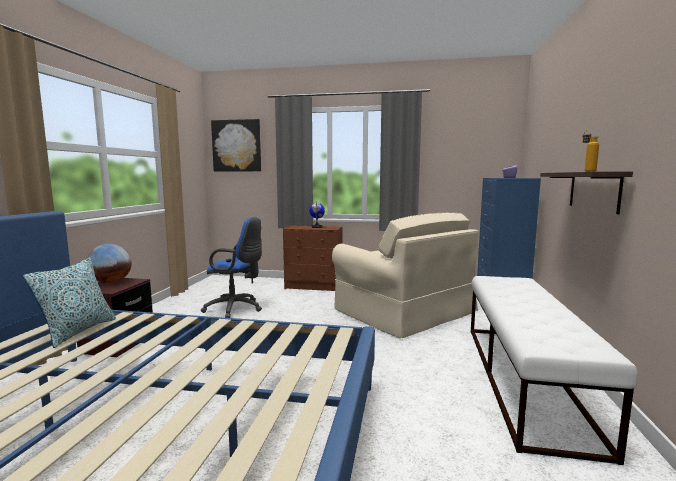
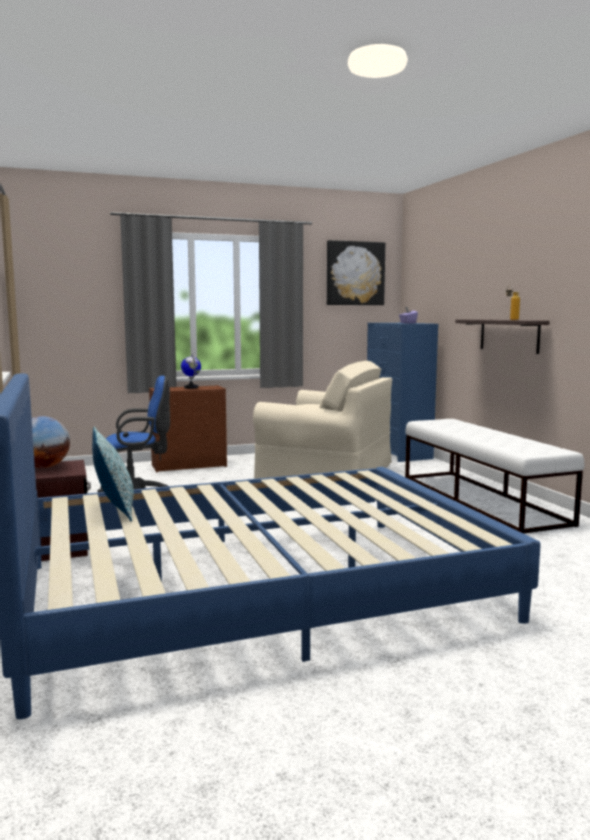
camera: 30 degrees left, 0 degrees up
(237, 146) = (56, 278): picture -> picture (355, 273)

